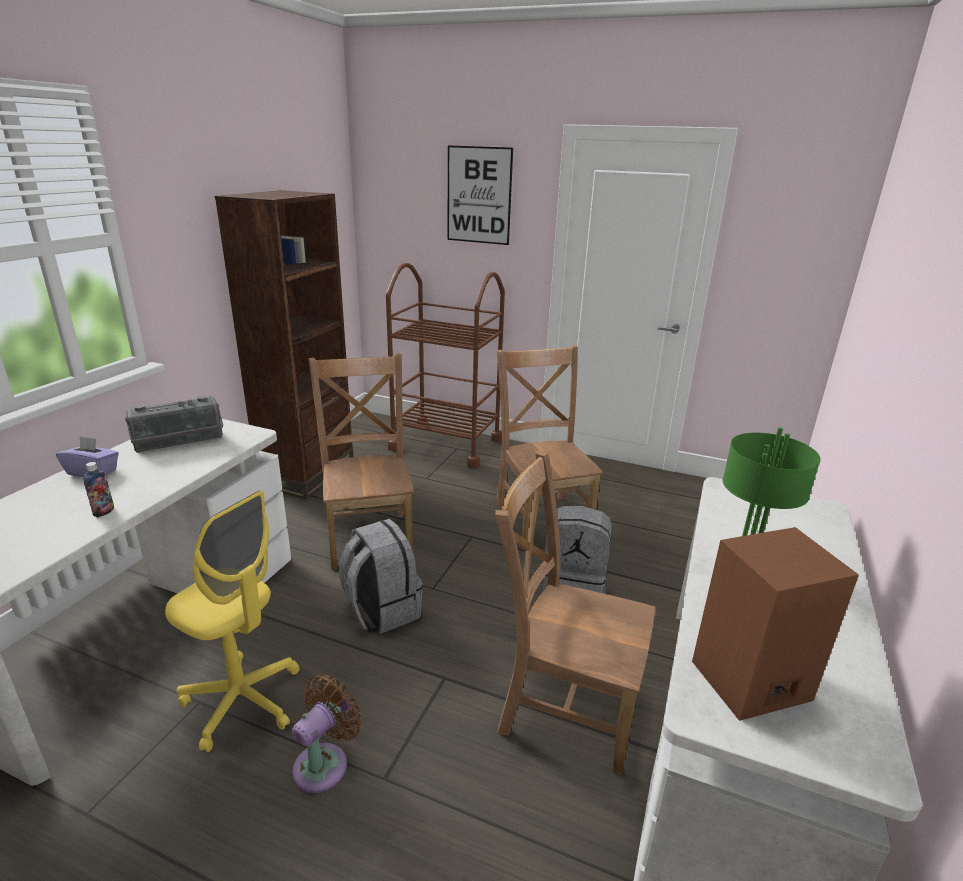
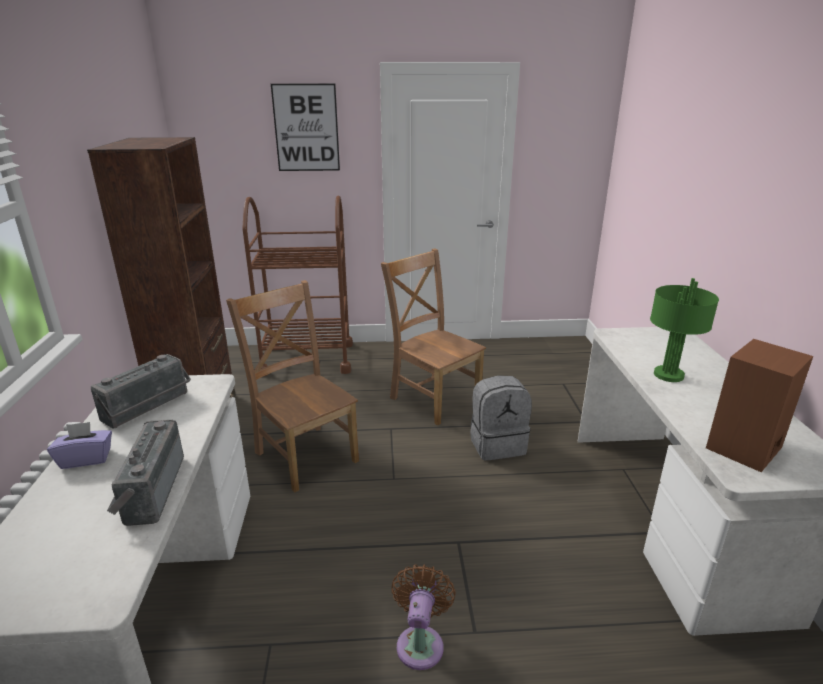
camera: 25 degrees left, 0 degrees up
(104, 512) = (150, 490): bottle -> radio
(242, 701) = (309, 627): yellow office chair -> none
(381, 610) = (366, 510): grey backpack -> none
(564, 706) = (555, 528): brown chair -> none

